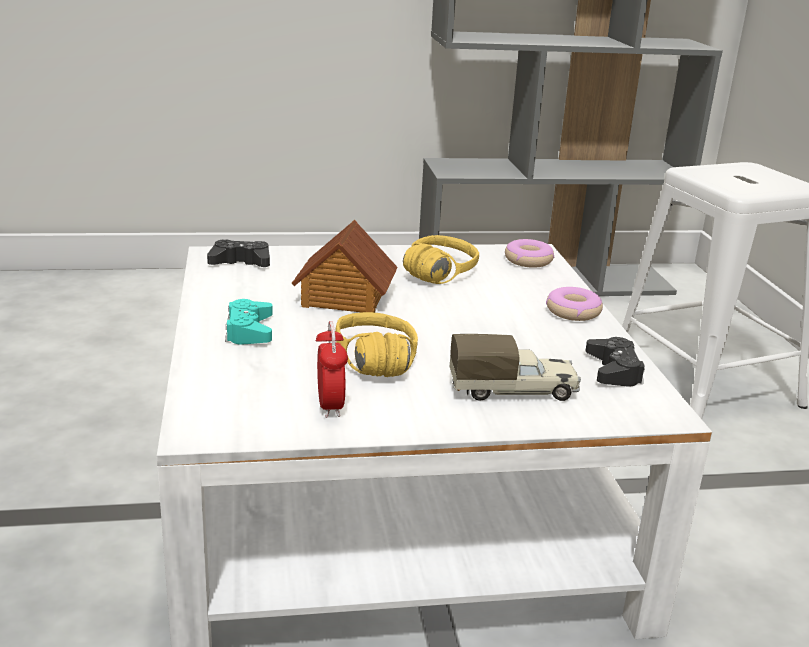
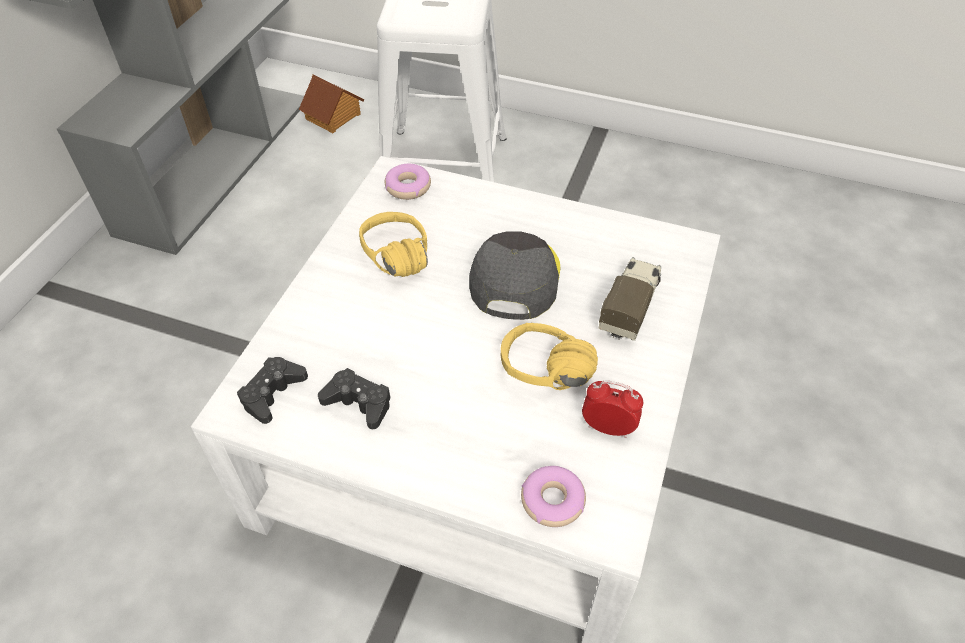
camera: 60 degrees left, 25 degrees up
(249, 331) = (442, 438): turquoise game controller -> none
(344, 298) = (411, 342): toy house -> toy house (333, 117)
(476, 325) = (514, 278): none -> grey cap
(573, 312) = (521, 210): donut -> donut (552, 500)
(613, 370) = (624, 238): black game controller -> black game controller (358, 403)

